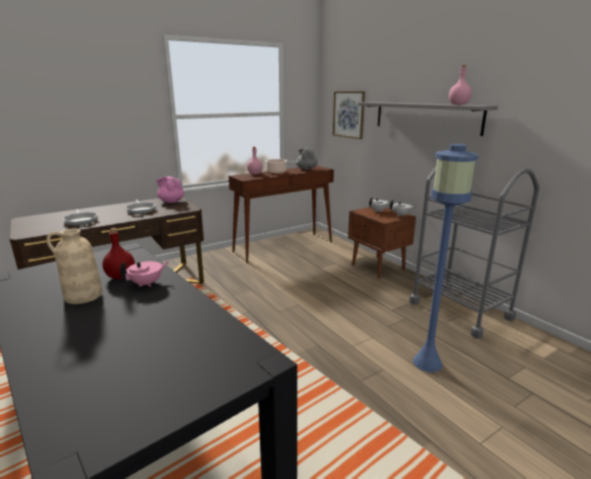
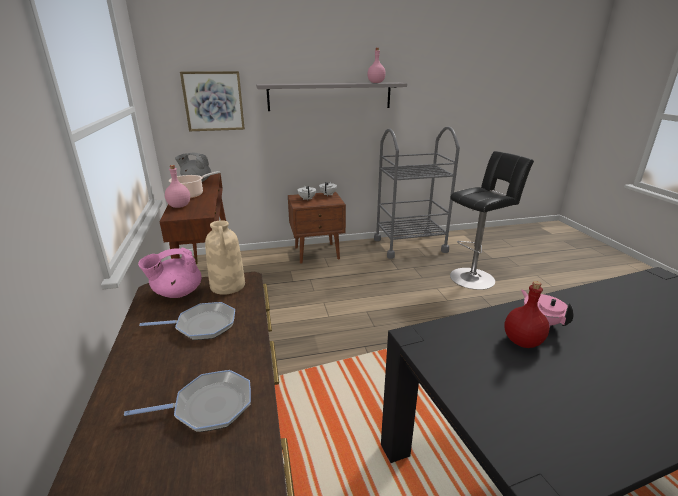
camera: 70 degrees left, 5 degrees up
(83, 296) = (588, 371): beige vase -> beige vase (228, 286)
(427, 363) = (474, 277): blue floor lamp -> black stool

